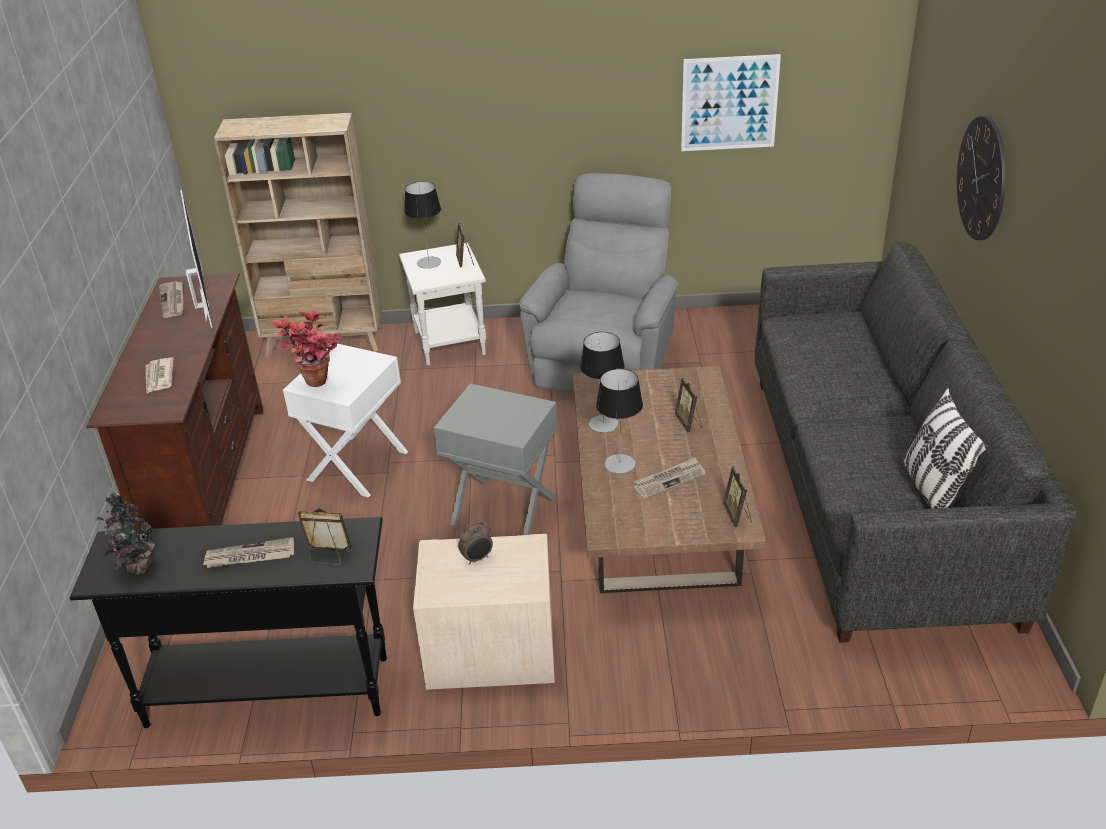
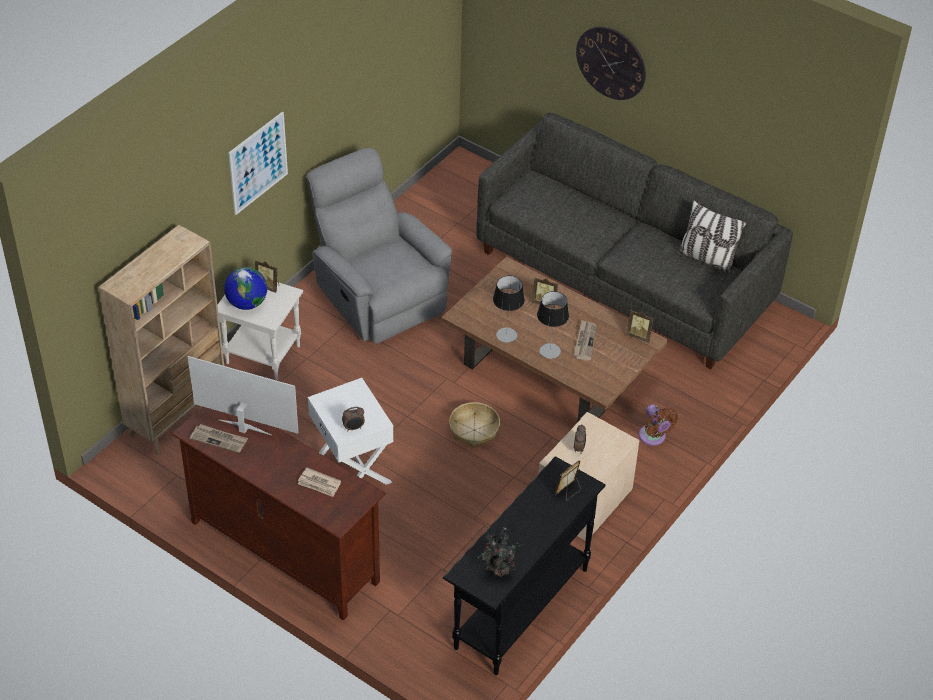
camera: 55 degrees left, 10 degrees up
(249, 556) = (536, 522): newspaper -> none
(318, 386) = (353, 428): potted plant -> alarm clock
(428, 263) = (247, 303): table lamp -> globe
(503, 511) = (474, 430): grey side table -> basket
(660, 655) = (653, 437): none -> brown fan
(729, 103) = (380, 70): picture -> picture (258, 163)

